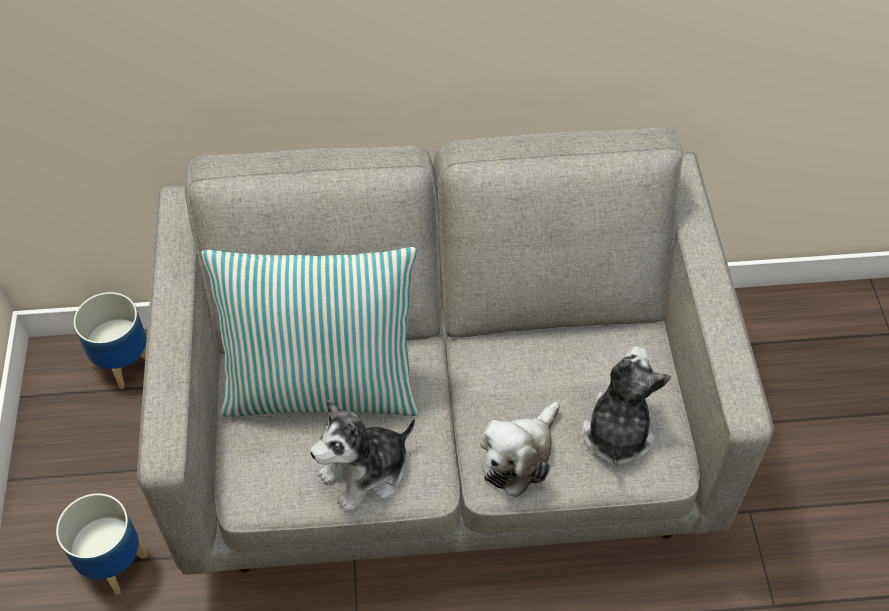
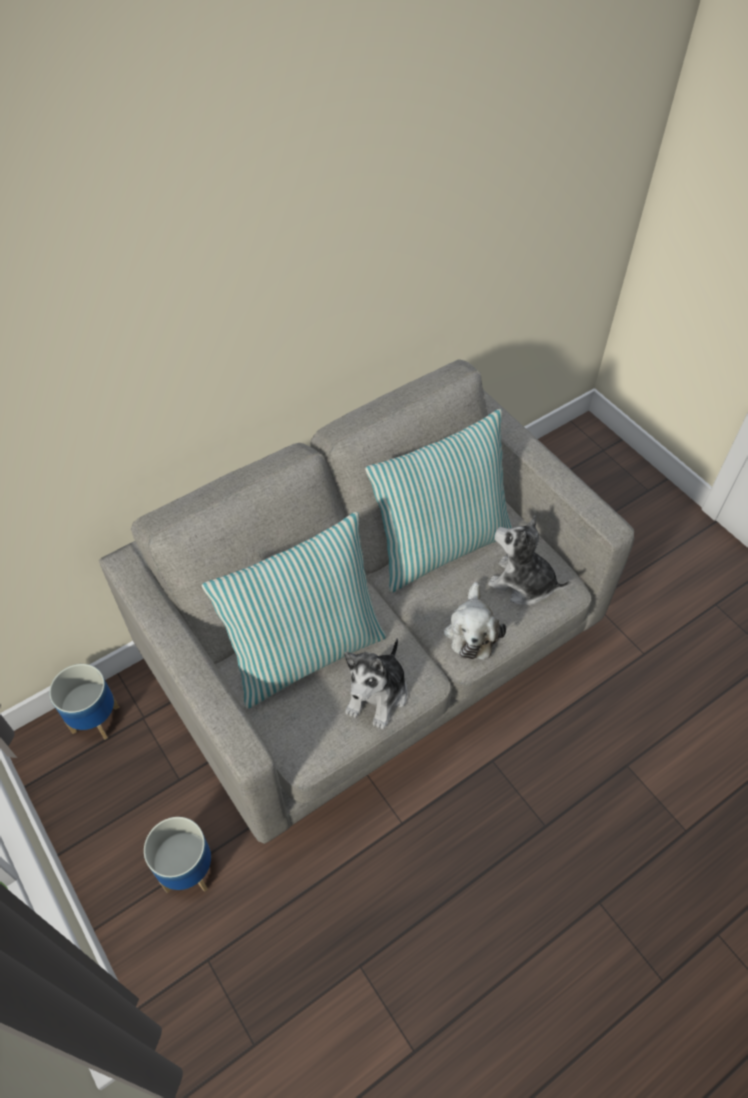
camera: 30 degrees left, 0 degrees up
(550, 342) = (440, 545): none -> pillow
(617, 432) = (522, 583): plush toy -> plush toy turned 45 degrees counterclockwise

